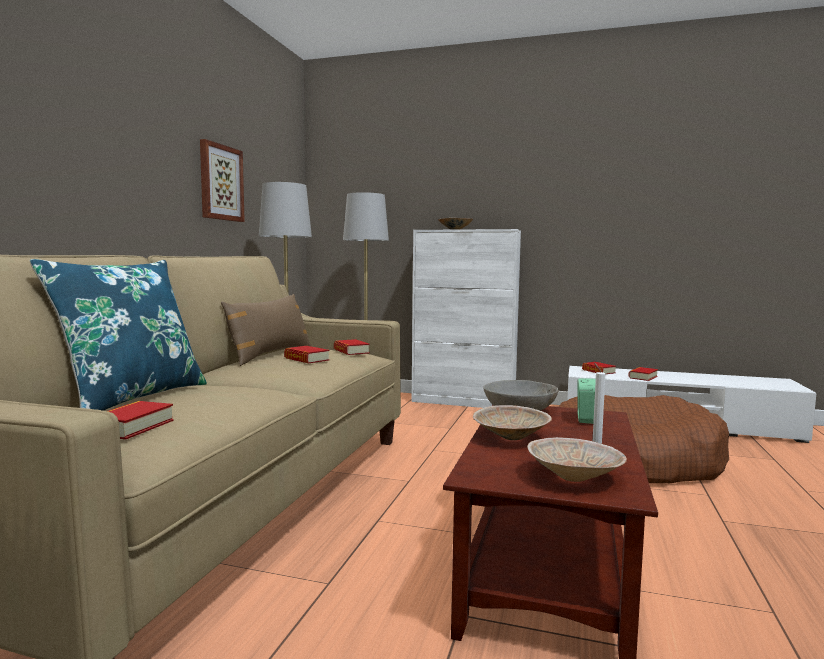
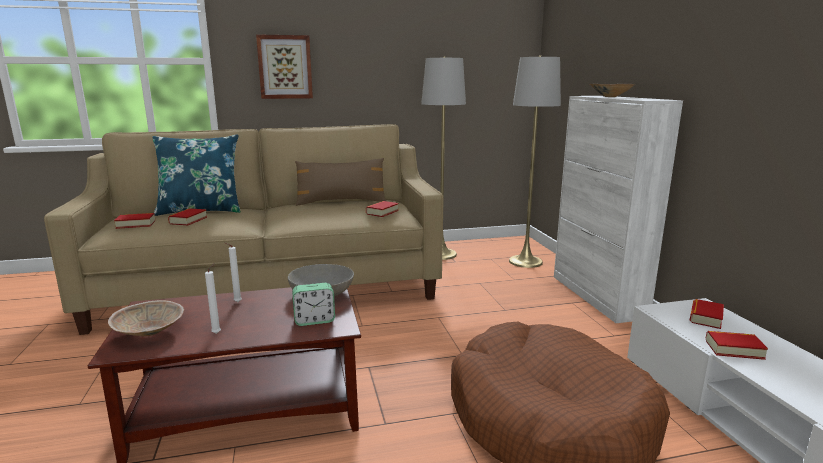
camera: 60 degrees right, 10 degrees up
(220, 183) = (405, 60): picture -> picture (285, 67)
(306, 359) = (330, 210): book -> book (188, 220)
(510, 438) = (236, 302): beige bowl -> white candle

